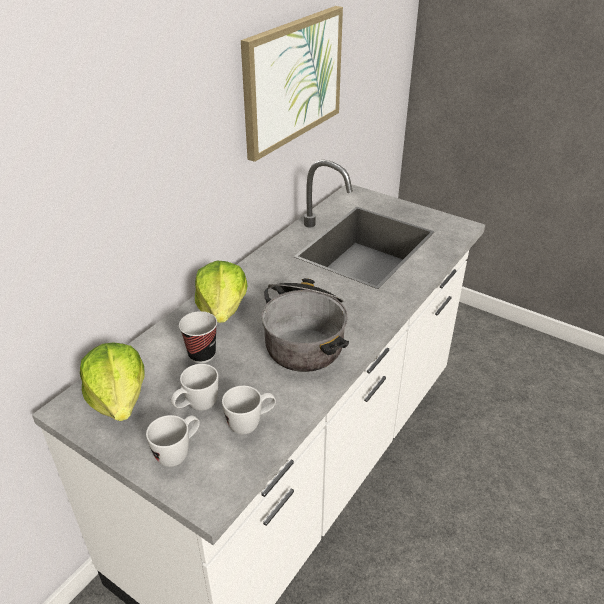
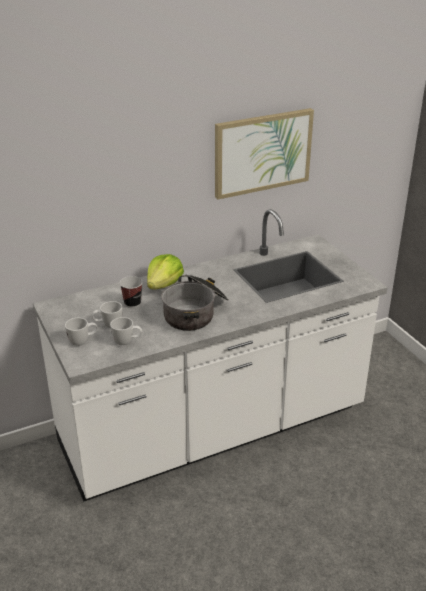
camera: 30 degrees right, 5 degrees down
(119, 398) = (75, 309): lettuce -> none

